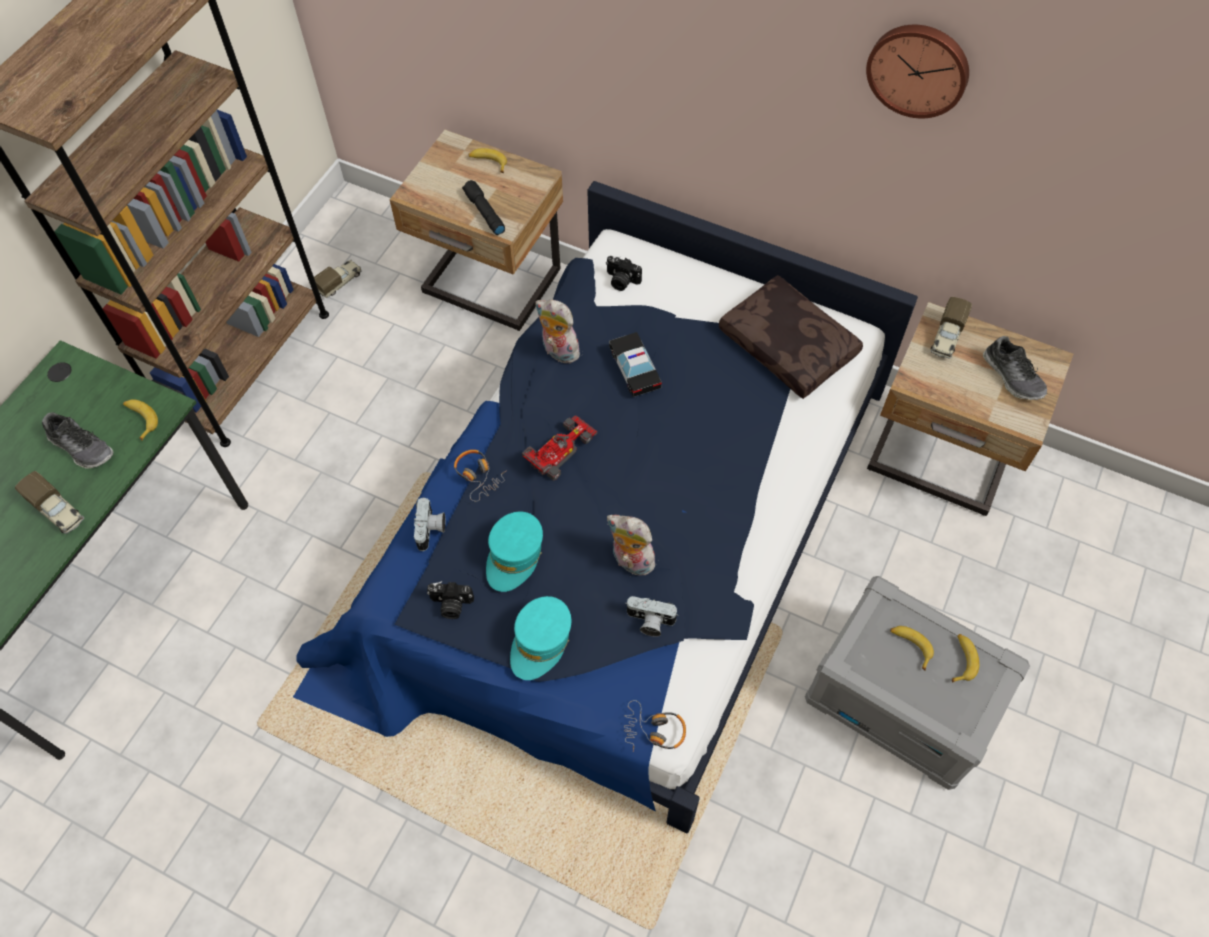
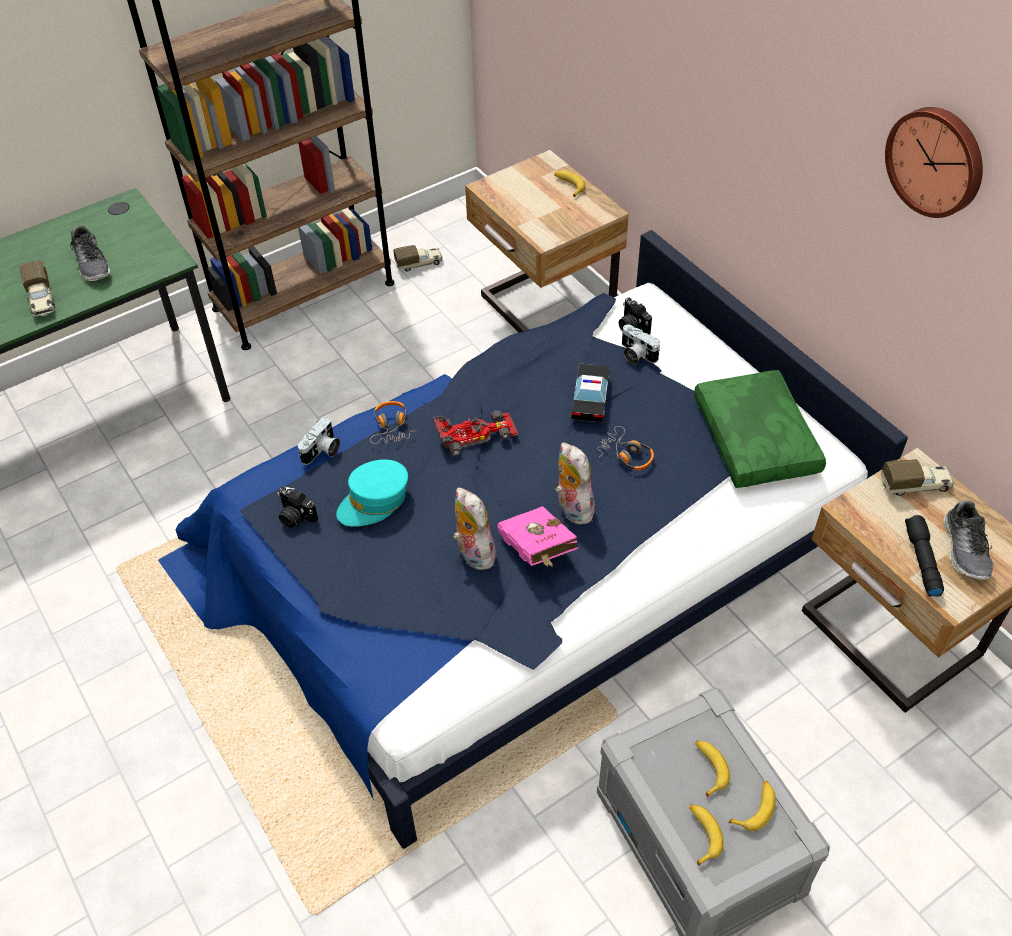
camera: 30 degrees right, 10 degrees down
(140, 419) = (148, 262): banana -> banana (701, 834)
(484, 212) = (536, 221): black flashlight -> black flashlight (921, 560)
(540, 642) = (346, 580): turquoise cap -> none
(558, 352) = (531, 359): plush toy -> plush toy (572, 508)
(649, 622) = (452, 609): camera -> camera (635, 355)
(654, 730) = (393, 705): headphones -> headphones (626, 455)
(683, 534) = (537, 551): none -> pink book
(790, 345) = (757, 440): brown pillow -> green pillow
(947, 337) = (915, 485): toy truck -> toy truck turned 150 degrees counterclockwise

